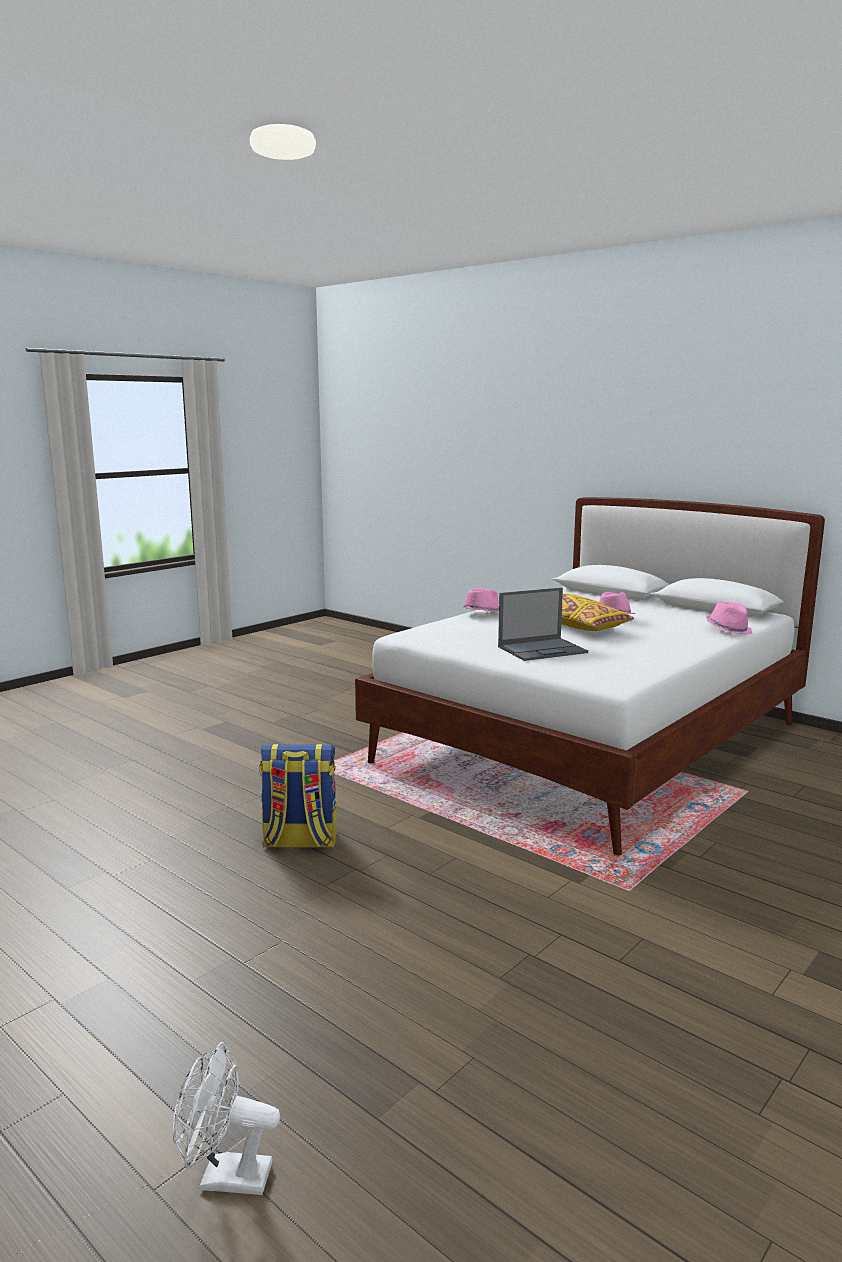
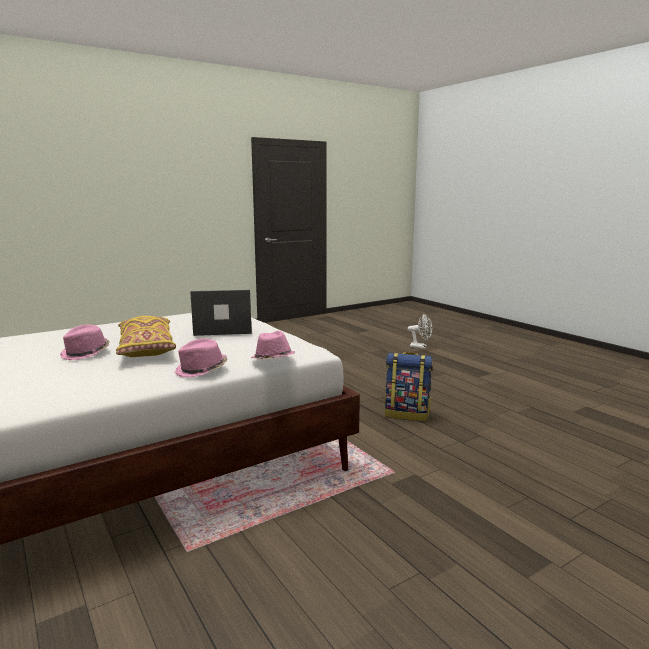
camera: 165 degrees left, 0 degrees up
(728, 630) = (37, 335): pink hat -> pink hat (273, 360)

